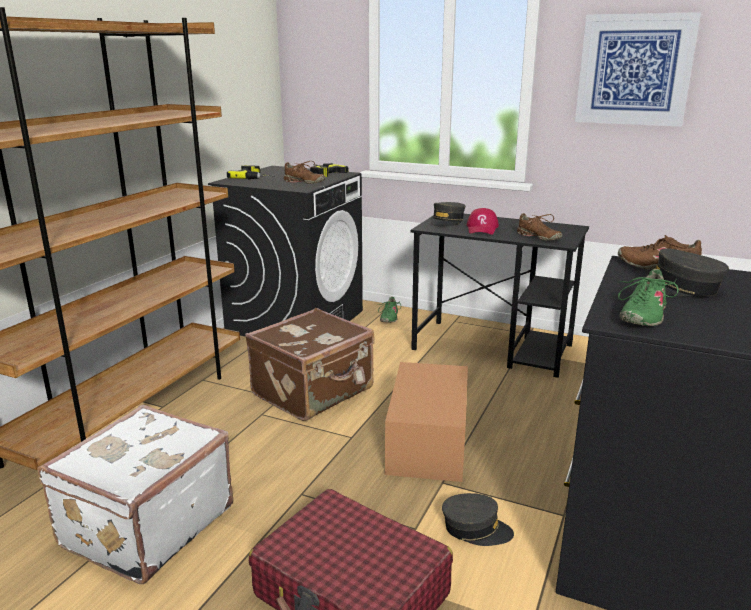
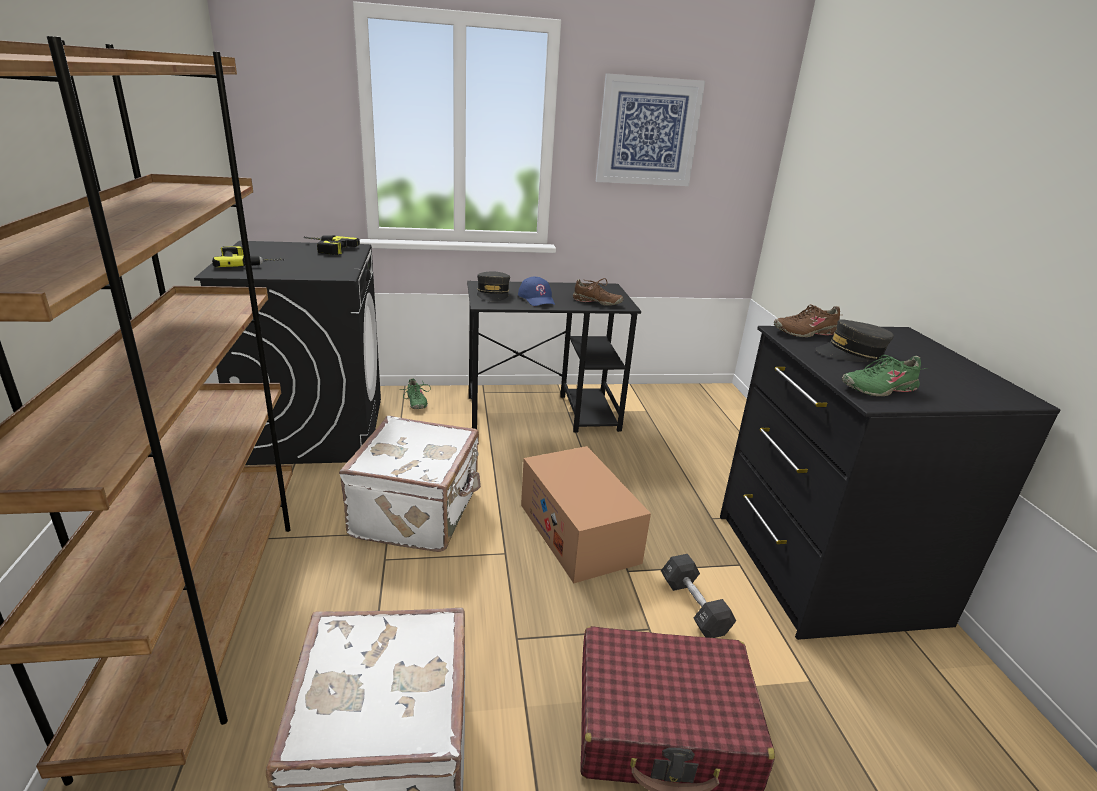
camera: 35 degrees left, 5 degrees up
(304, 182) = (327, 265): brown shoe -> none
(314, 392) = (418, 513): brown suitcase -> white suitcase
(475, 529) = (694, 607): grey cap -> black dumbbell
(482, 229) = (537, 298): red cap -> blue cap
(642, 315) = (878, 388): green shoe -> green shoe turned 75 degrees clockwise

